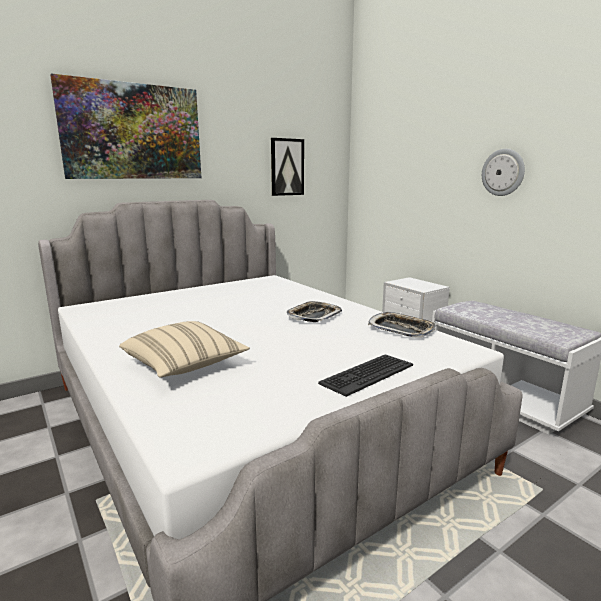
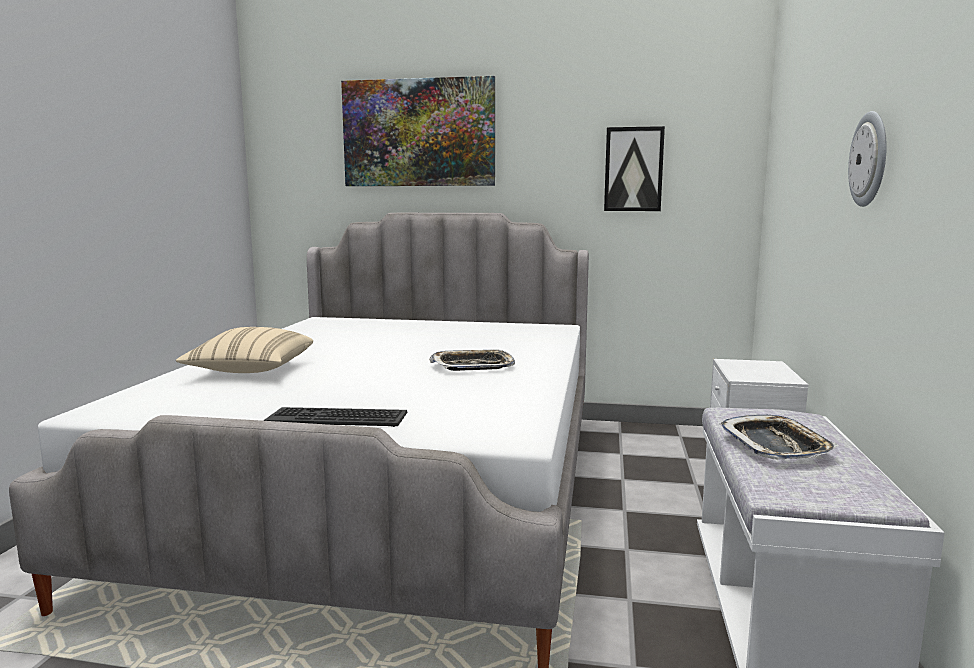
camera: 45 degrees right, 5 degrees down
(401, 329) = (517, 399): tray -> tray (775, 445)

